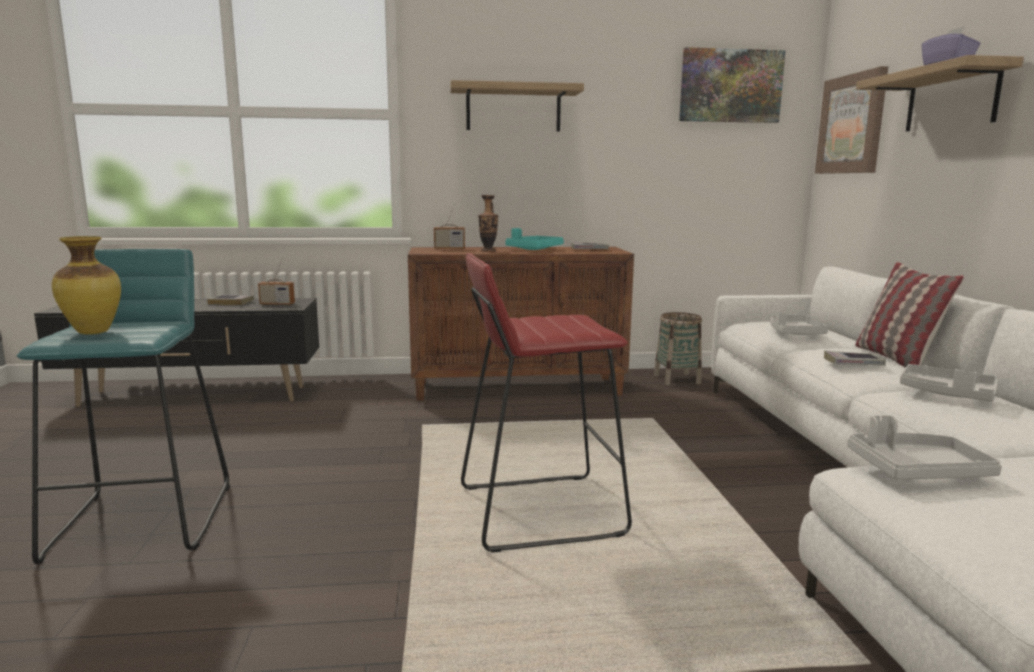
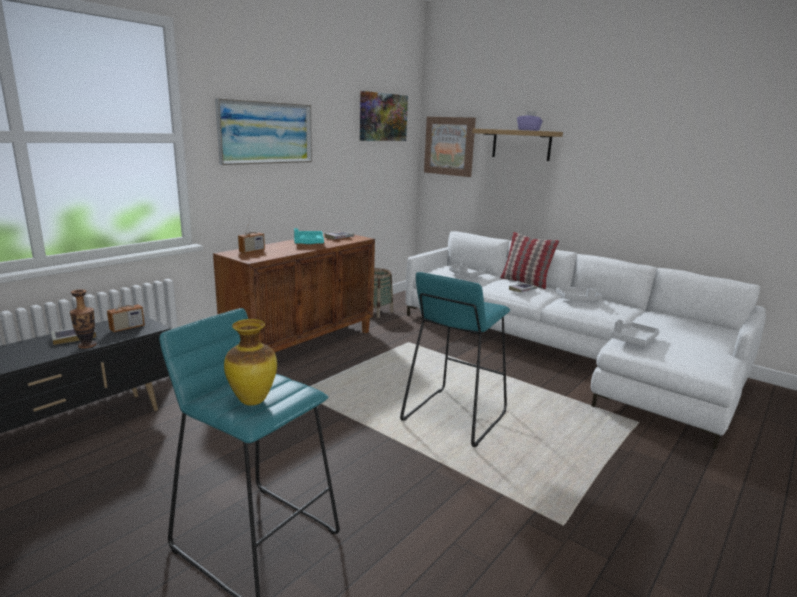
camera: 45 degrees left, 5 degrees up
(488, 251) = (287, 250): vase -> vase (87, 345)
(513, 109) = (266, 133): shelf -> picture
(538, 511) = (454, 416): red stool -> turquoise stool

